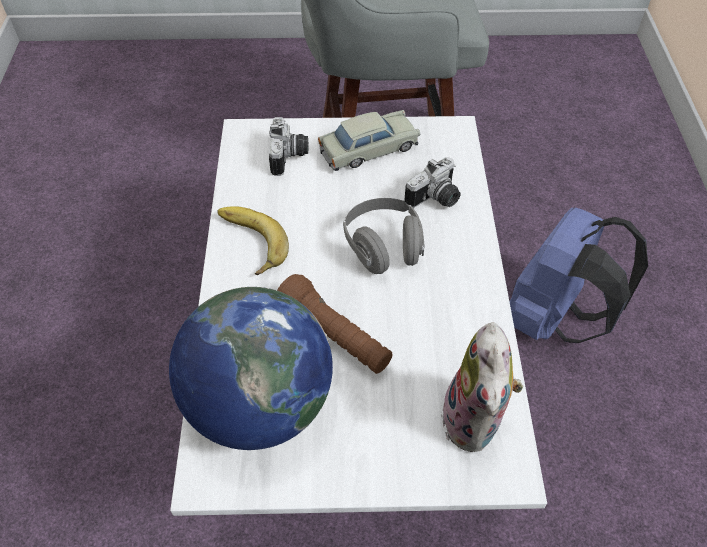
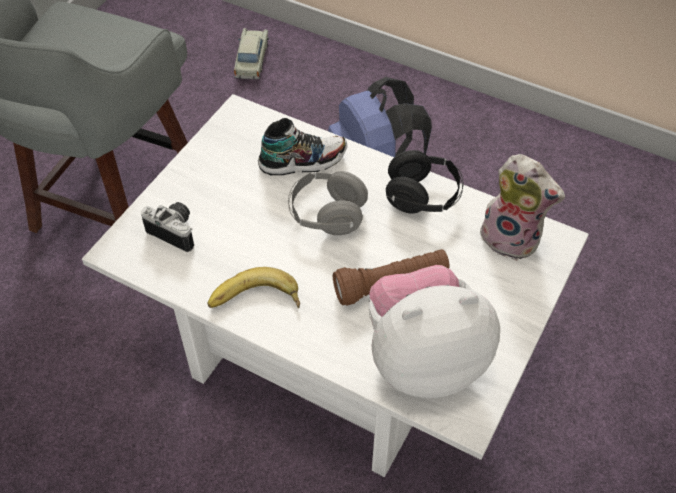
camera: 60 degrees left, 0 degrees up
(259, 404) = (423, 359): globe -> plush toy
(368, 149) = (213, 175): beige toy car -> beige toy car (251, 60)
(436, 199) = (303, 161): camera -> shoe
(468, 313) = (423, 197): none -> black headphones

